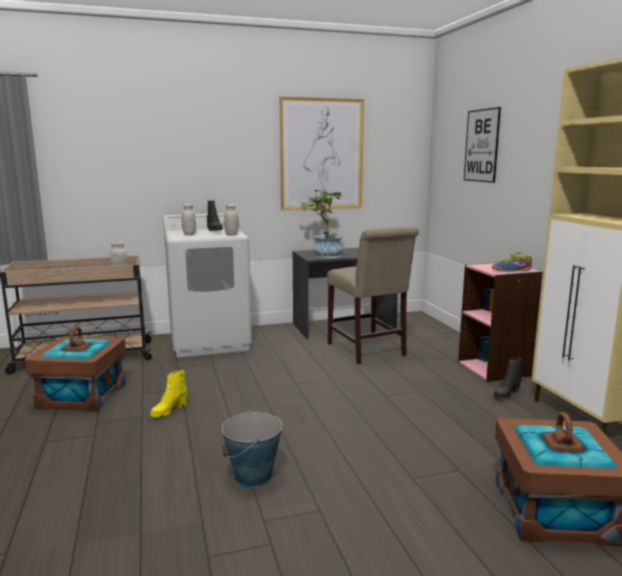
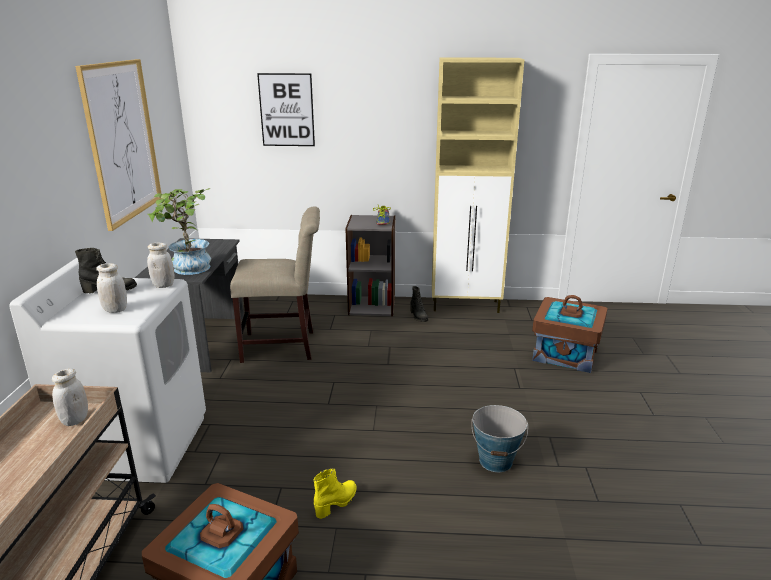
camera: 70 degrees left, 10 degrees up
(168, 411) = (336, 503): yellow boot -> yellow boot turned 105 degrees counterclockwise
(494, 369) = (372, 305): pink bookcase -> grey bookcase

